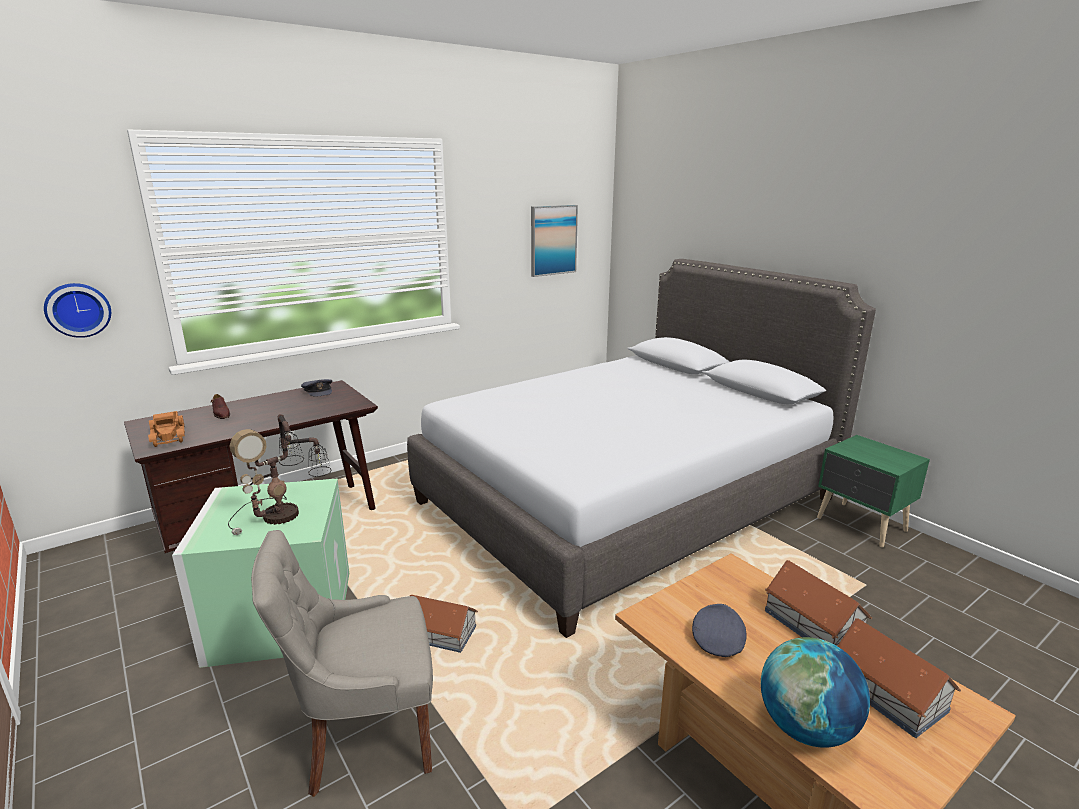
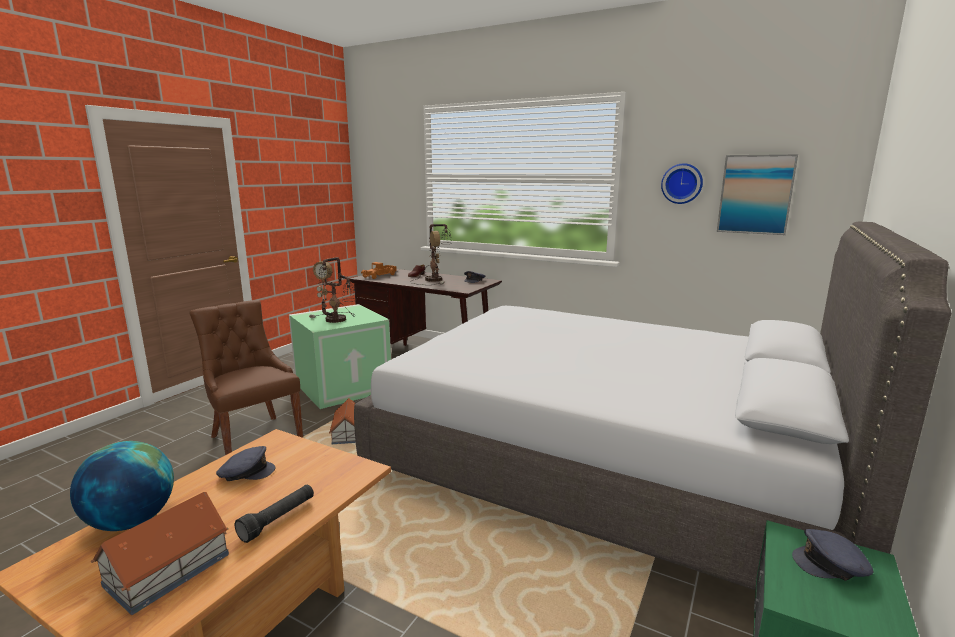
camera: 65 degrees right, 5 degrees down
(78, 309) = (393, 204): wall clock -> wall clock (682, 183)
(269, 409) = (434, 279): none -> table lamp
(365, 735) = (254, 437): grey chair -> brown chair
(812, 623) = (278, 520): toy house -> black flashlight
(865, 449) = (832, 565): none -> grey cap

